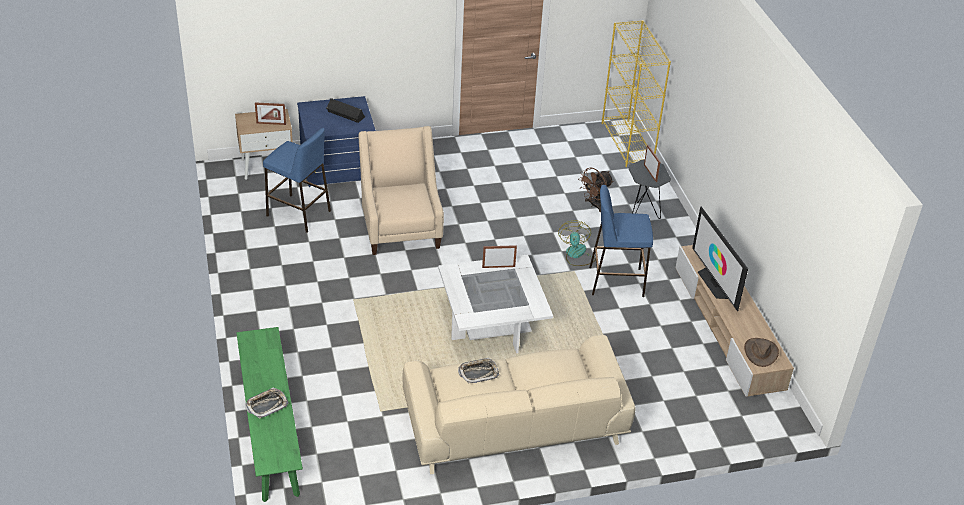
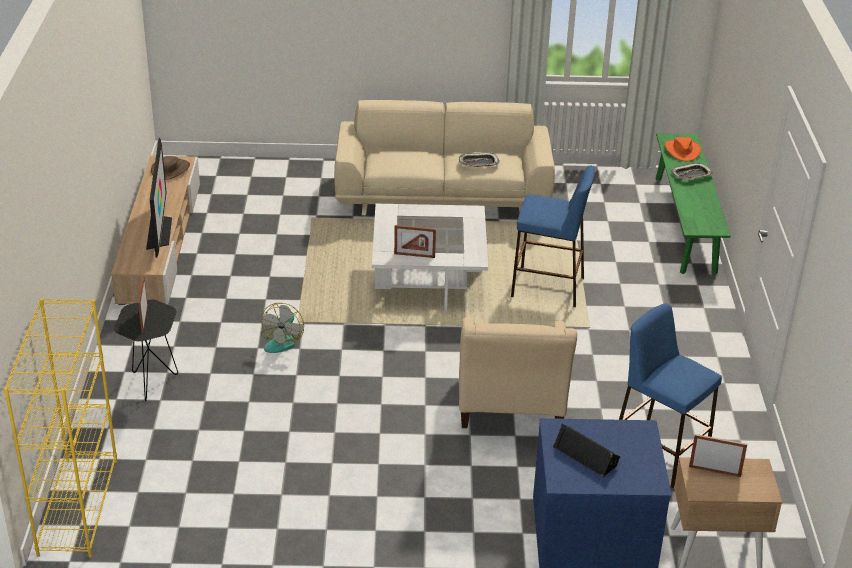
camera: 165 degrees left, 5 degrees down
(274, 442) = (682, 150): none -> orange hat
(594, 205) = (212, 404): brown fan -> none
(615, 281) = (253, 304): blue stool -> blue stool (548, 287)

